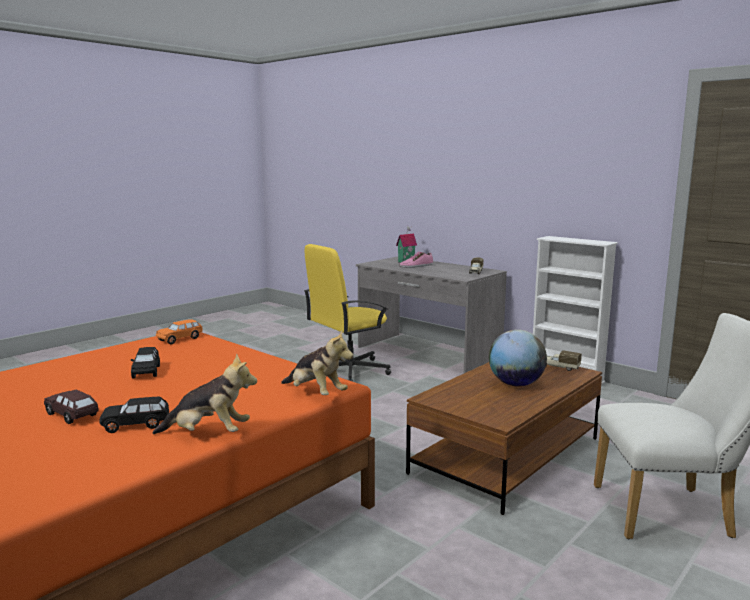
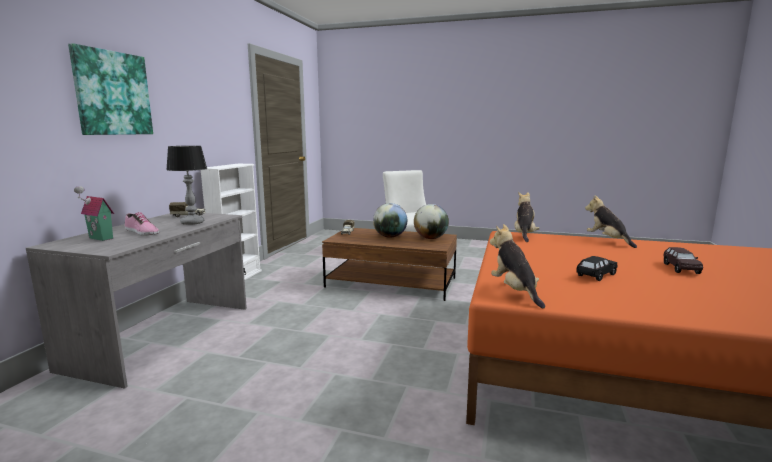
camera: 115 degrees left, 0 degrees up
(136, 424) = (641, 253): black toy car -> none
(180, 339) = (515, 291): orange toy car -> plush toy
(348, 371) = (244, 368): yellow office chair -> none
(440, 272) = (192, 223): none -> table lamp
(471, 162) = (112, 93): none -> picture
(488, 406) = (430, 238): none -> globe

